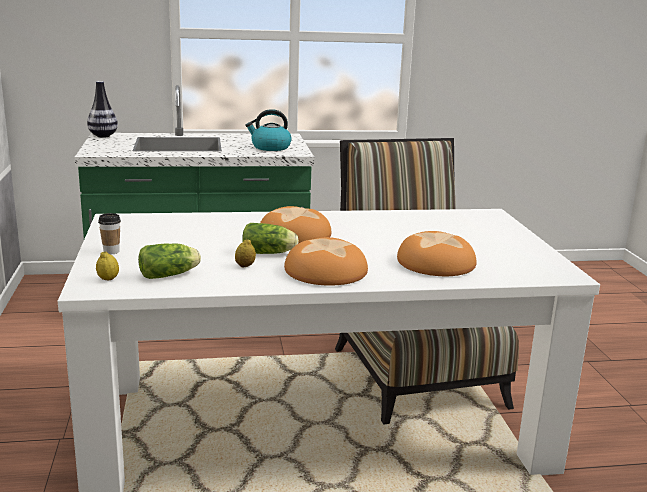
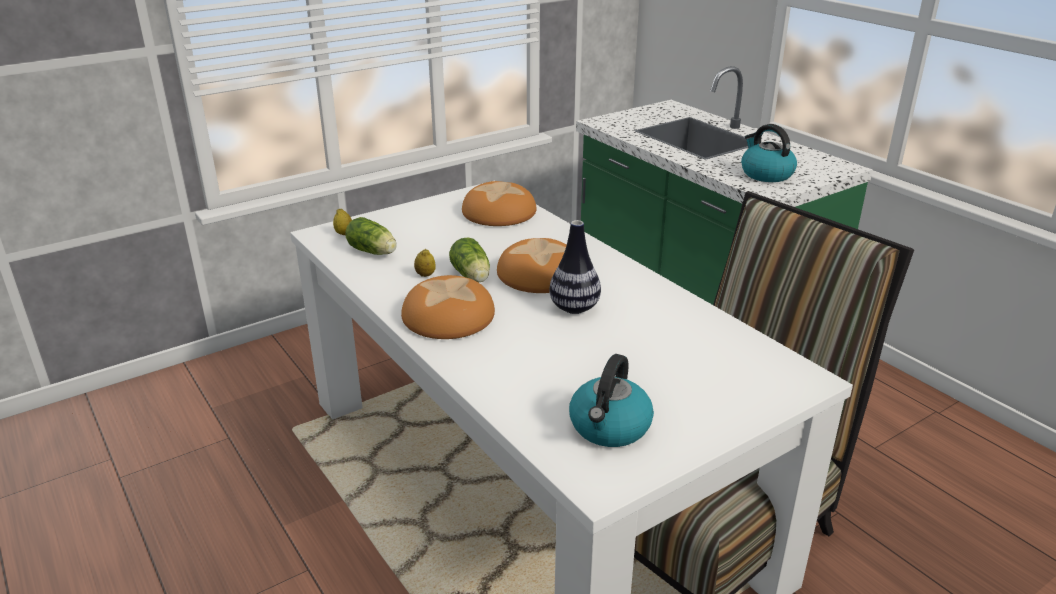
camera: 65 degrees right, 10 degrees up
(103, 136) = (665, 106): vase -> vase (574, 308)
(111, 251) = (406, 215): cup -> none
(436, 263) = (539, 374): bread -> bread (498, 212)
(511, 260) = (610, 427): none -> kettle

